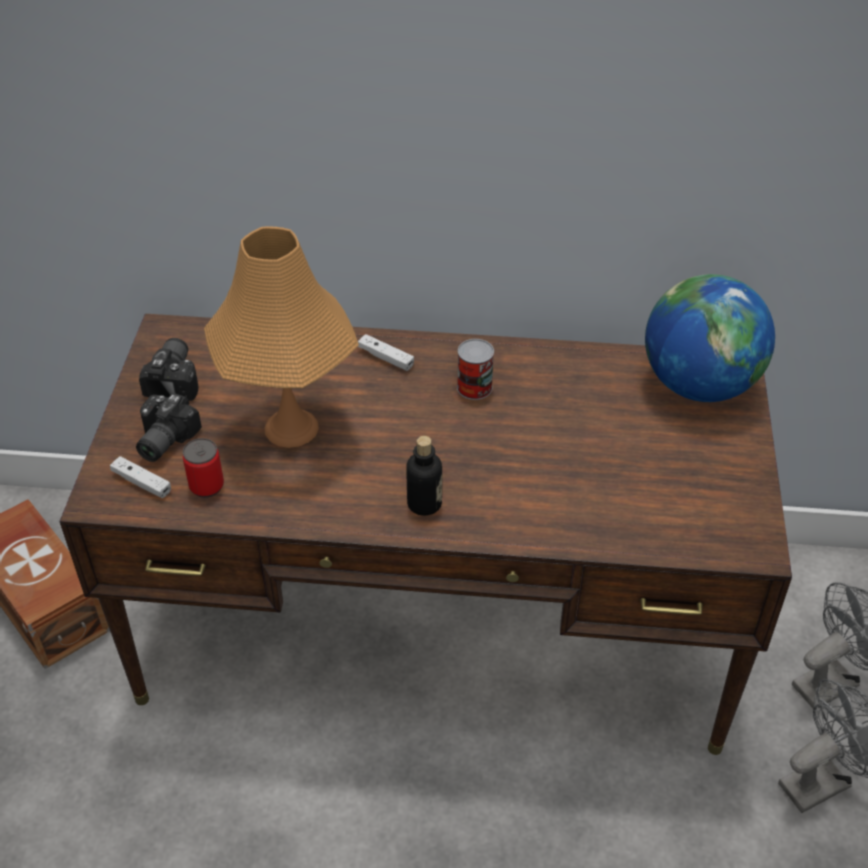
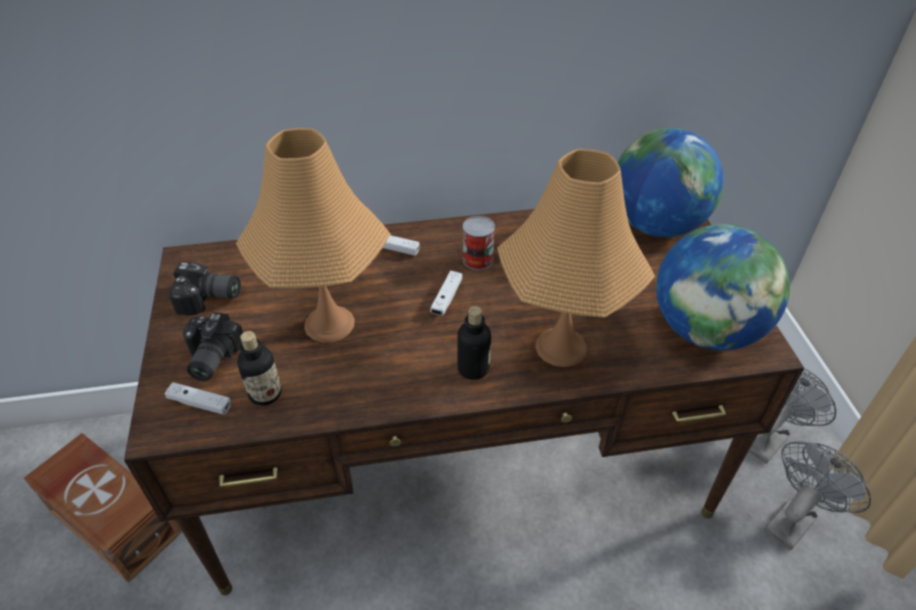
camera: 15 degrees left, 0 degrees up
(177, 379) = (209, 299): camera -> camera turned 105 degrees clockwise
(206, 486) = (265, 393): can -> bottle
(424, 424) = (446, 298): none -> white game controller
(527, 499) = (561, 346): none -> orange table lamp
(698, 514) = (705, 330): none -> globe

